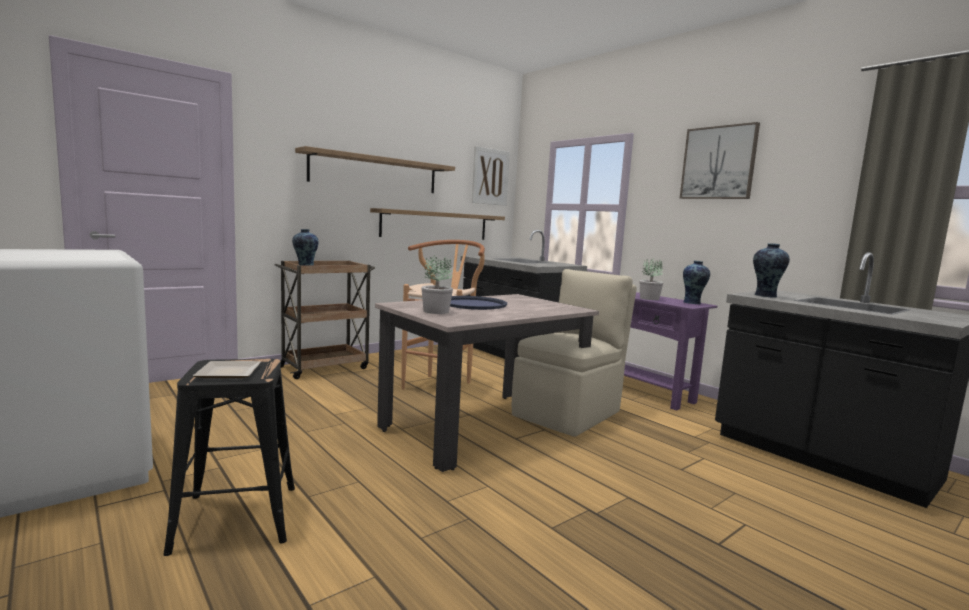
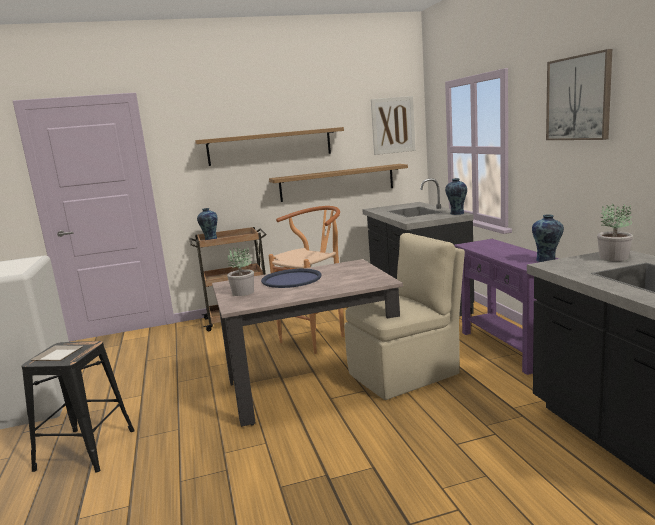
camera: 25 degrees right, 5 degrees up
(649, 298) = (504, 256): potted plant -> potted plant (614, 258)
(765, 296) = (571, 265): vase -> vase (456, 213)

